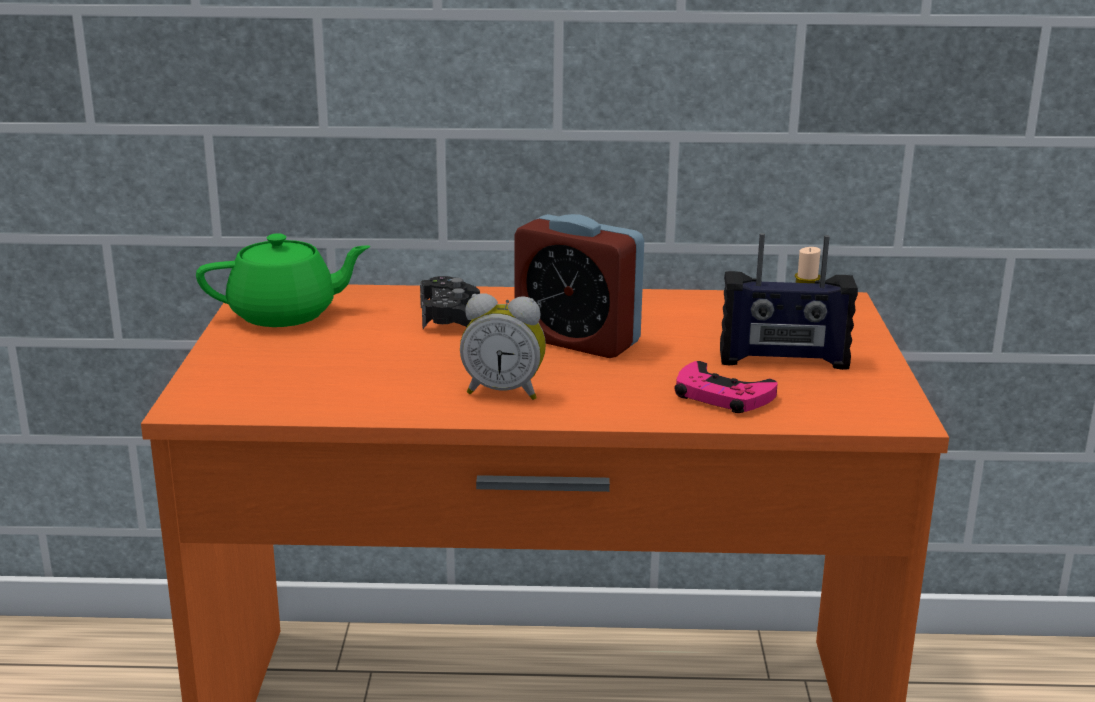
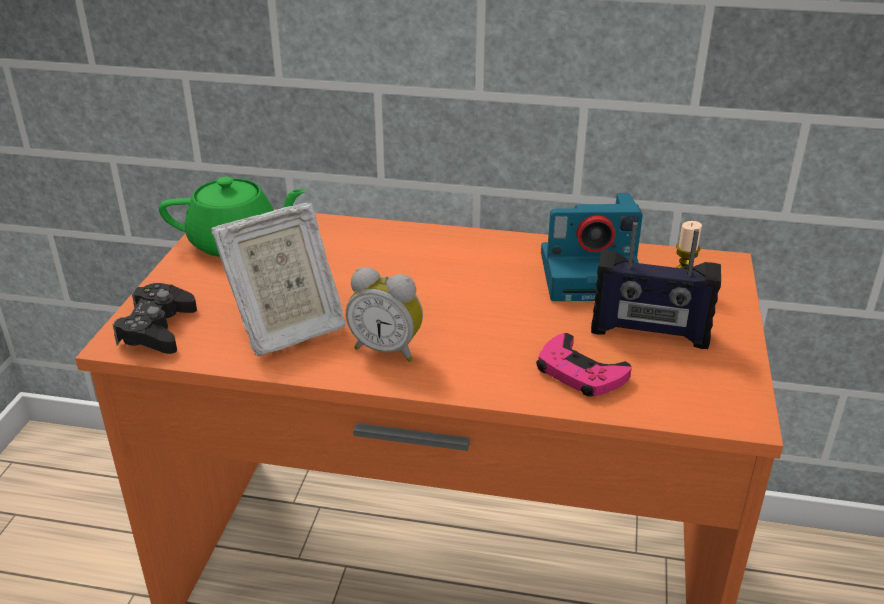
camera: 10 degrees right, 10 degrees up
(381, 383) = (286, 329): none -> picture frame
(452, 317) = (372, 256): black game controller -> black game controller (157, 329)
(577, 340) = (471, 292): alarm clock -> none
(703, 318) = (591, 274): none -> camera

